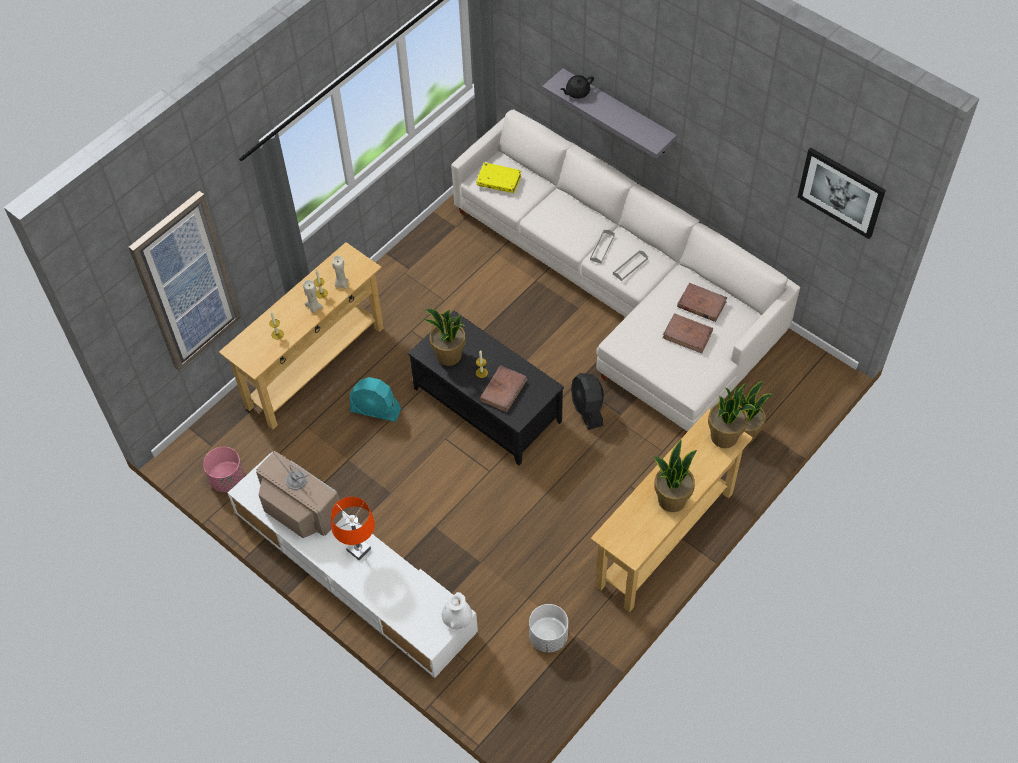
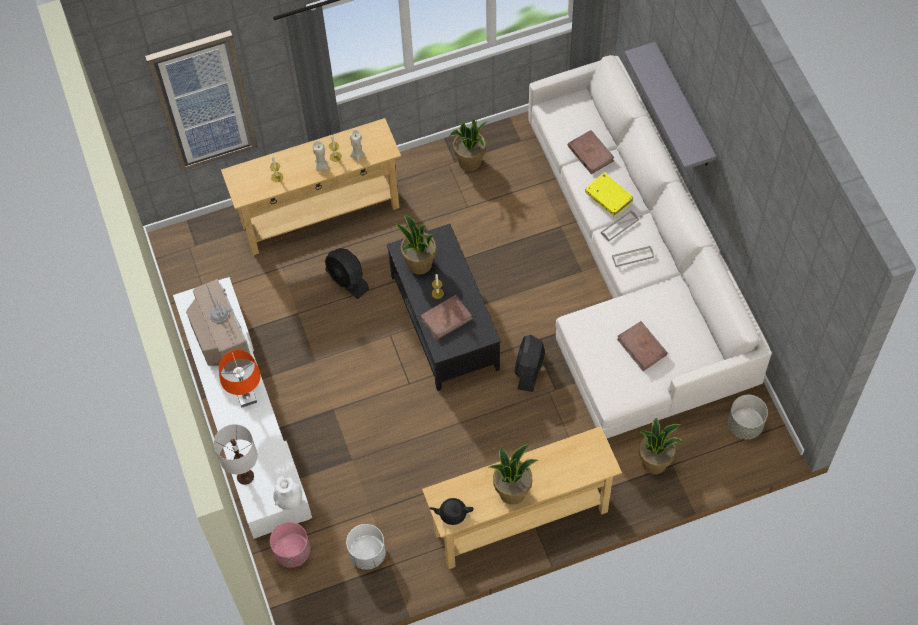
camera: 30 degrees right, 5 degrees up
(227, 479) = (191, 281): pink planter -> pink planter (292, 551)
(375, 410) = (347, 280): turquoise fan -> black fan
(402, 620) = (245, 476): none -> white table lamp
(499, 181) = (567, 119): yellow book -> yellow book (608, 197)
(577, 92) = (652, 72): black teapot -> black teapot (452, 513)
(701, 304) = (674, 324): brown book -> brown book (590, 153)
(724, 437) = (596, 459): potted plant -> potted plant (470, 162)
(796, 367) = (745, 425): none -> grey planter
(841, 192) = (809, 287): picture -> none

